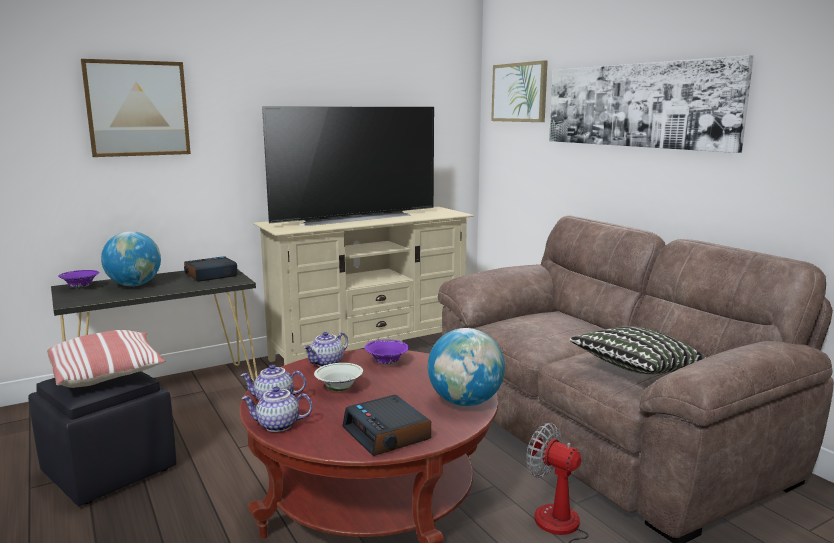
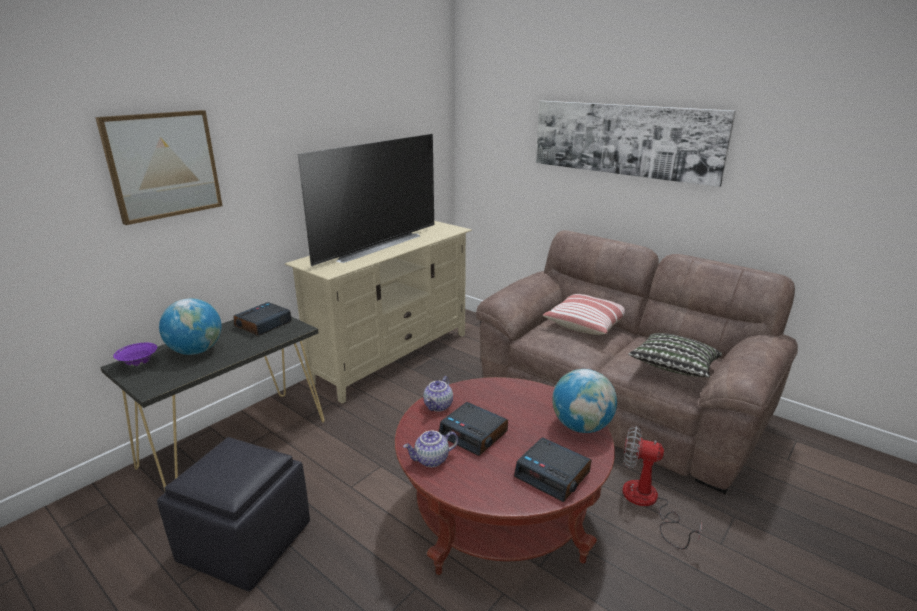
camera: 20 degrees left, 10 degrees up
(108, 374) = (237, 460): pillow -> pillow (586, 324)
(277, 426) = (460, 488): teapot -> none
(339, 389) = (474, 434): white bowl -> alarm clock
(386, 363) = (486, 395): purple bowl -> none
(519, 92) = (500, 116): picture -> none

